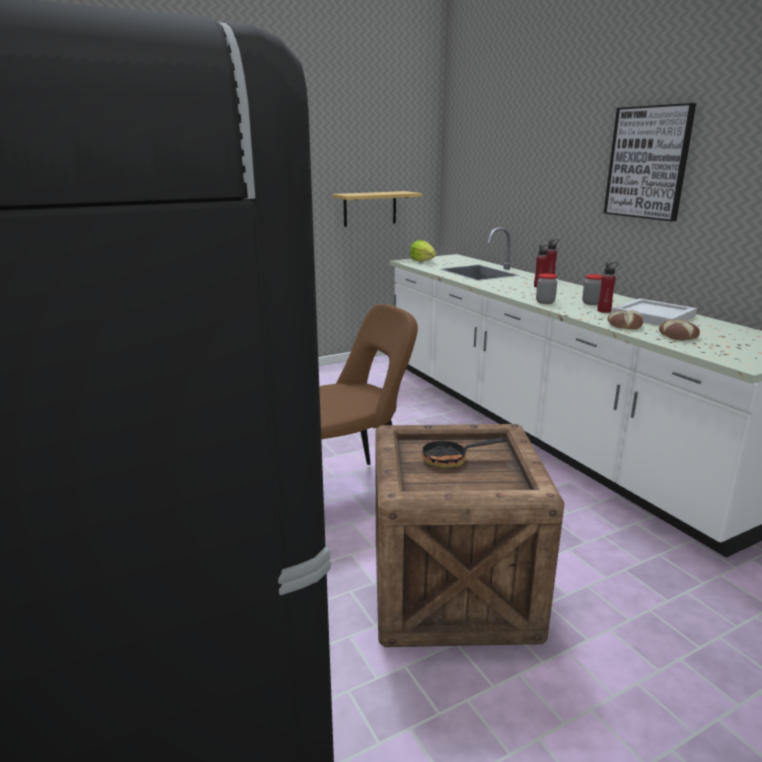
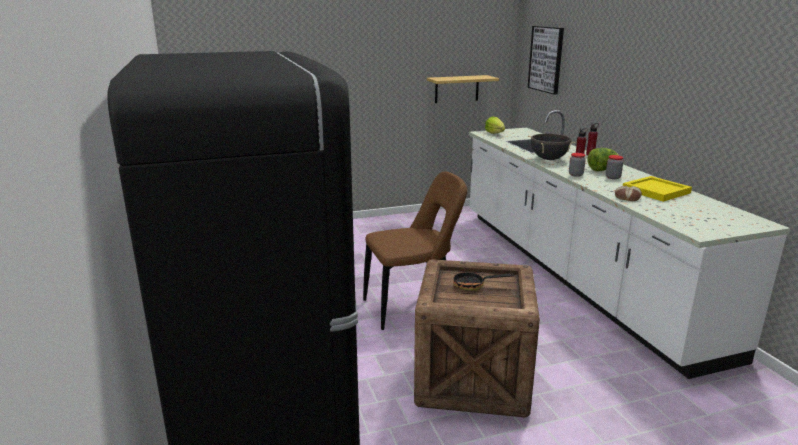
camera: 10 degrees right, 0 degrees up
(502, 286) = (549, 159): none -> black cooking pot
(573, 295) = (602, 169): none -> lettuce
(604, 311) = (618, 184): red bottle -> none
(648, 163) = (665, 69): picture -> picture (546, 59)
(652, 316) = (655, 191): white tray -> yellow tray
(678, 336) = (664, 208): bread -> none

